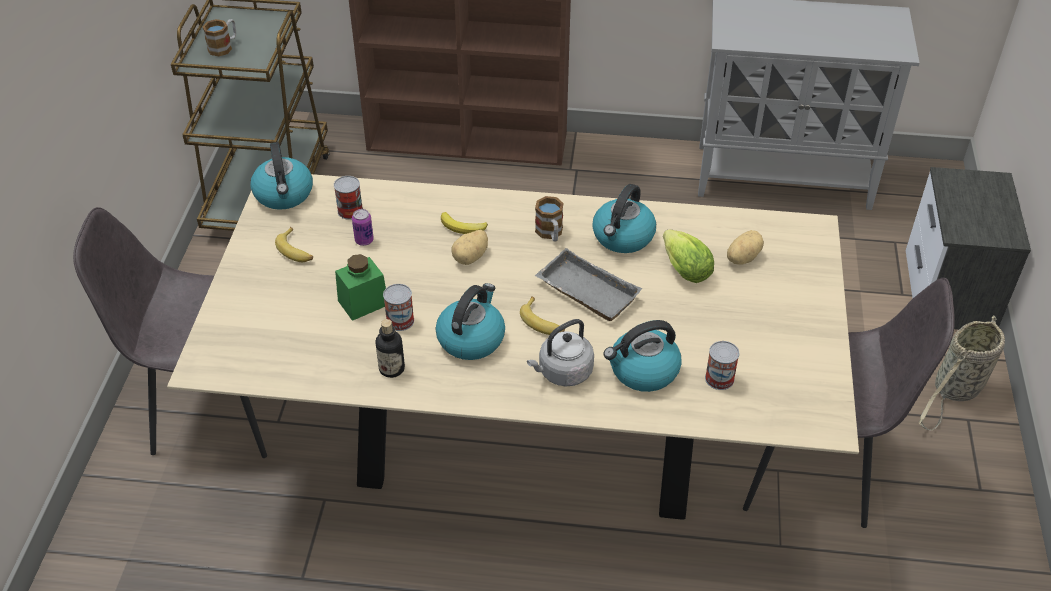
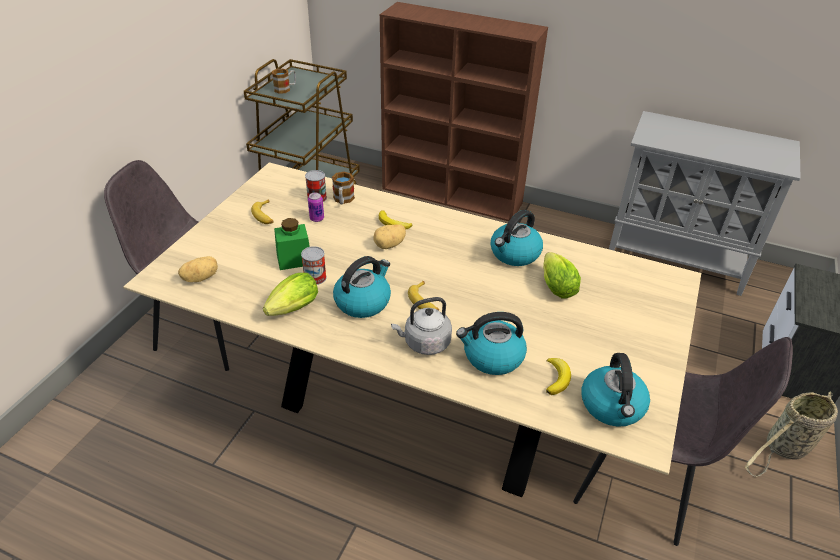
camera: 15 degrees right, 5 degrees down
(284, 194) = (276, 179): kettle -> kettle (612, 406)
(392, 369) = (291, 310): bottle -> lettuce
(550, 233) = (458, 241): mug -> mug (343, 200)
(584, 292) = (468, 287): grey tray -> none
(719, 378) = (557, 378): can -> banana
(742, 257) = (608, 288): potato -> potato (200, 278)

